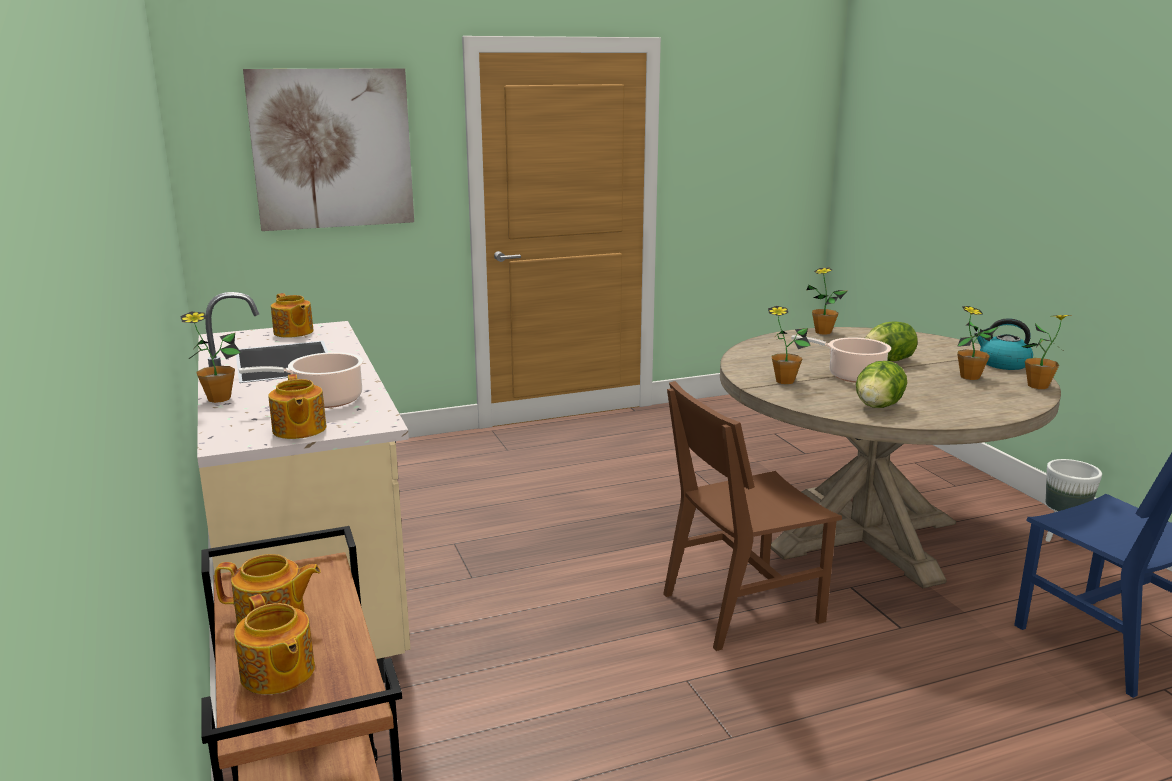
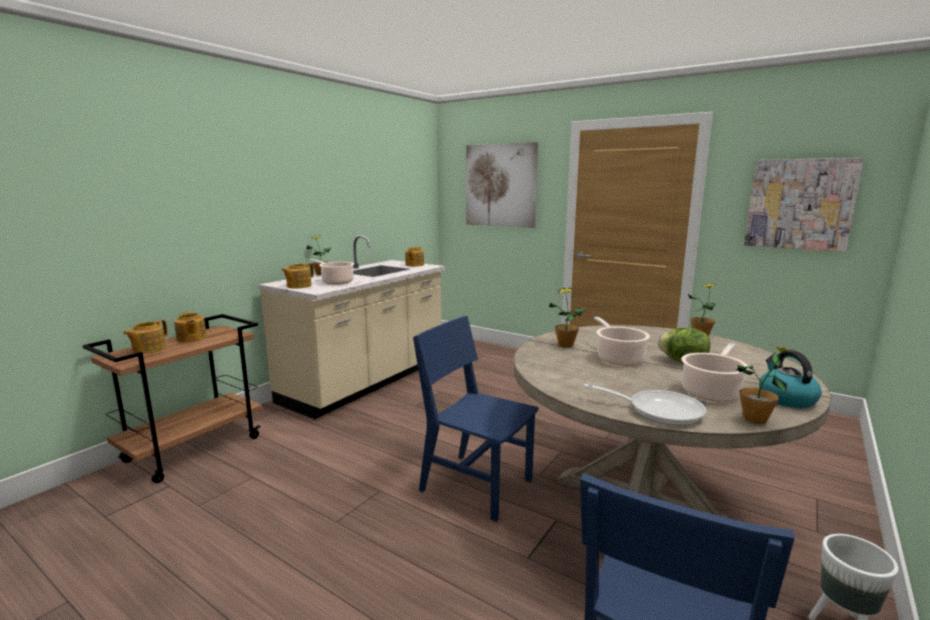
camera: 55 degrees right, 5 degrees down
(742, 607) = (476, 485): brown chair -> blue chair
(754, 156) = (799, 204): none -> picture
(878, 406) = (567, 374): lettuce -> none
(969, 377) = (711, 391): potted plant -> cooking pot
(999, 405) = (658, 410): none -> frying pan

